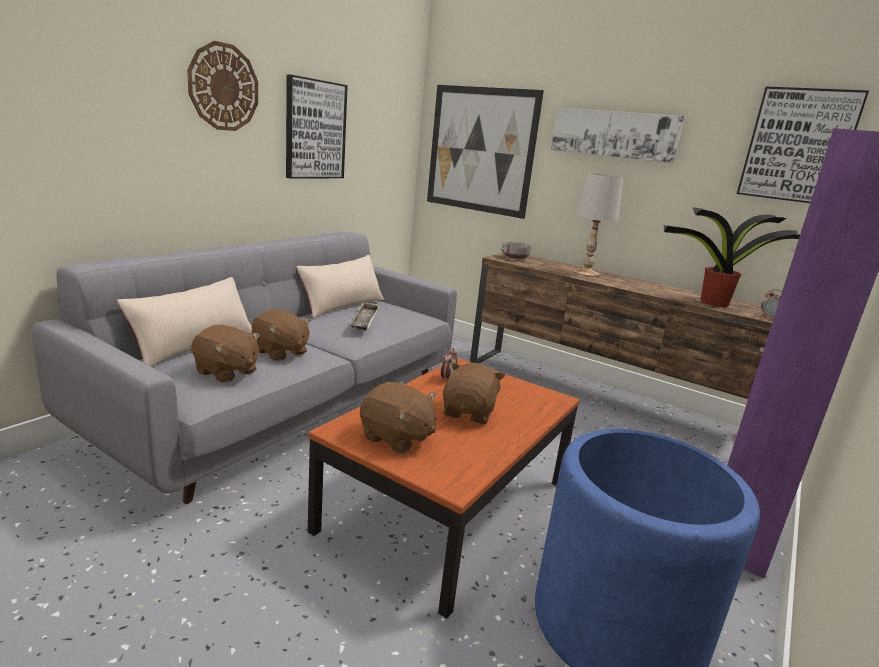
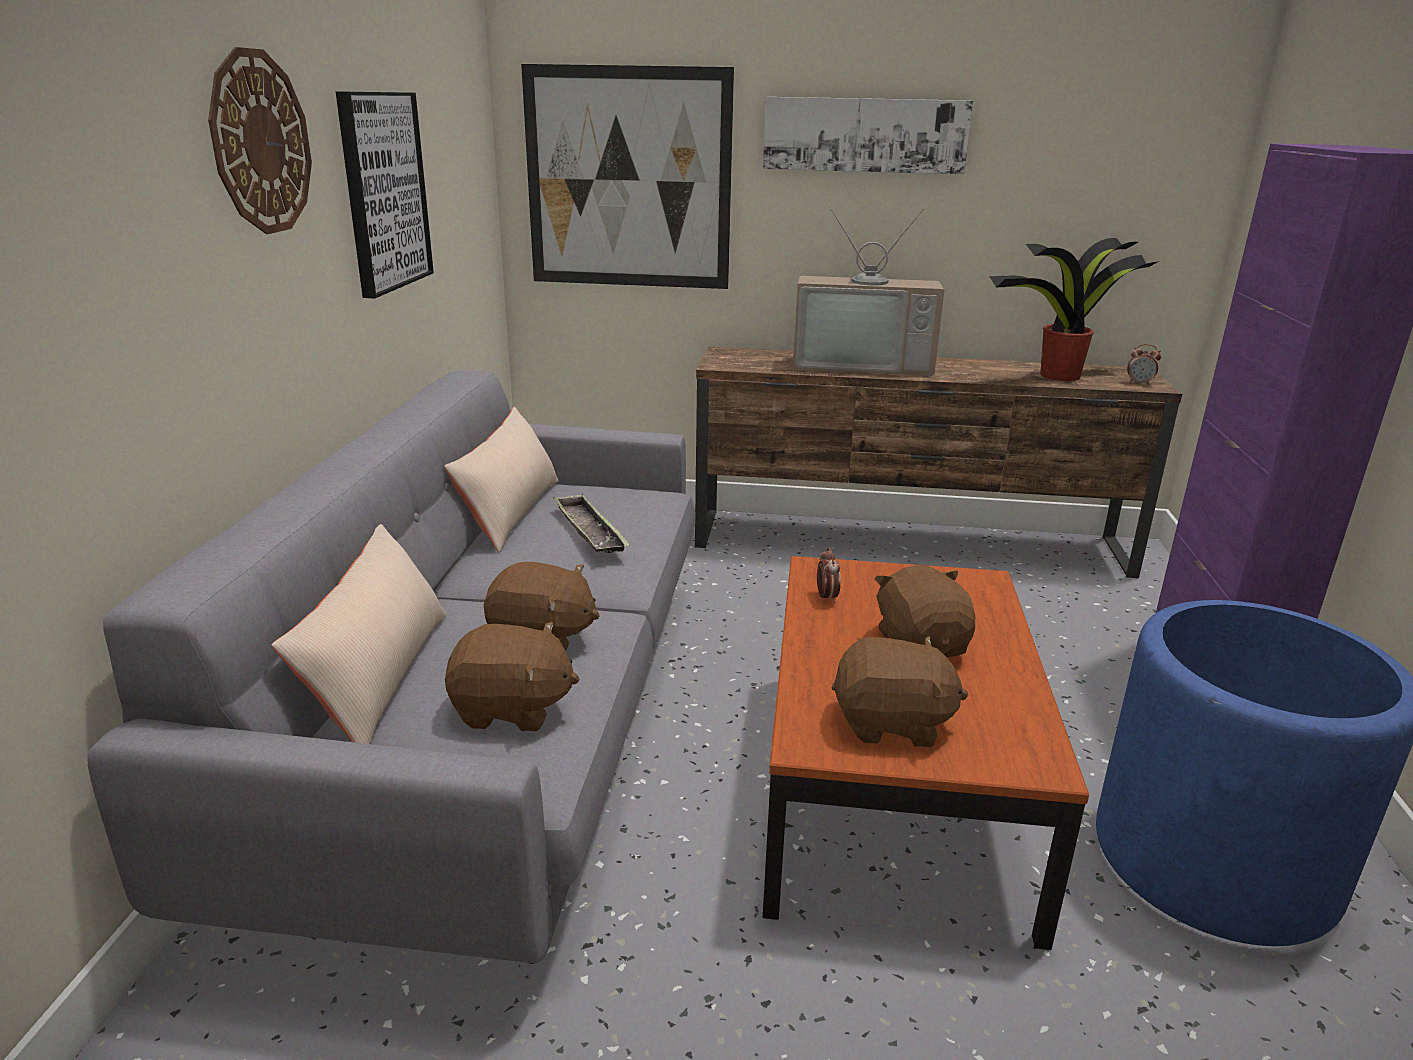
camera: 25 degrees left, 5 degrees up
(515, 258) = (738, 358): grey bowl -> none
(586, 273) = (863, 364): white table lamp -> television
(798, 146) = (1132, 135): picture -> none

